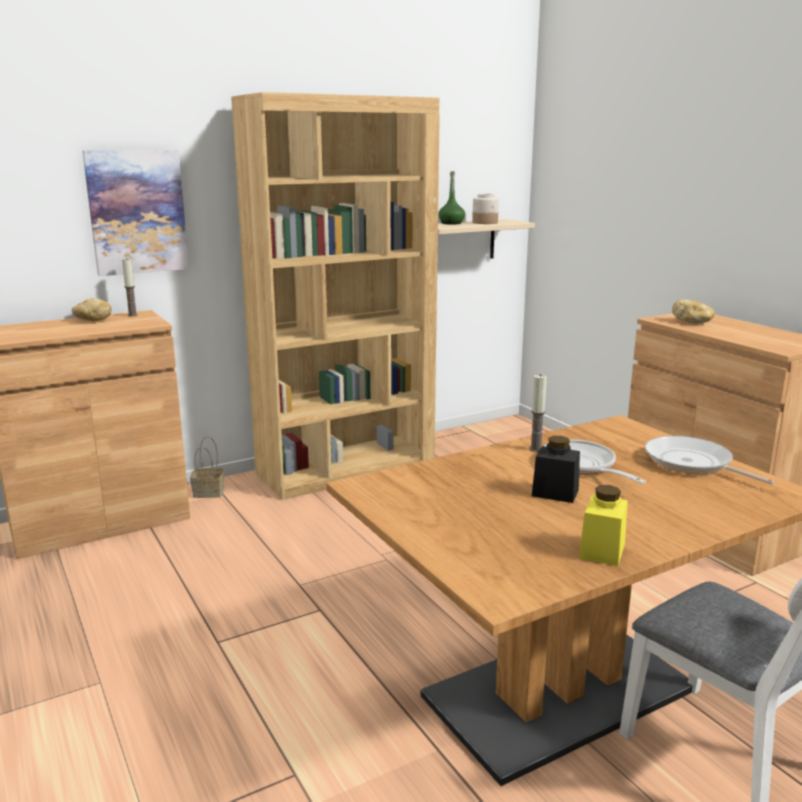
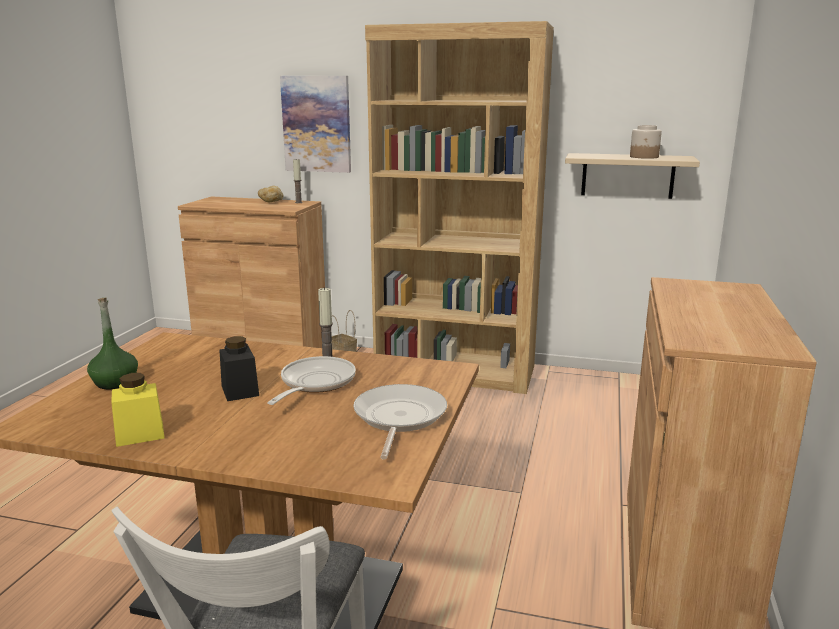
camera: 45 degrees right, 0 degrees up
(451, 223) = (607, 155): green bottle -> green bottle (115, 382)
(692, 322) = (700, 293): bread -> none

